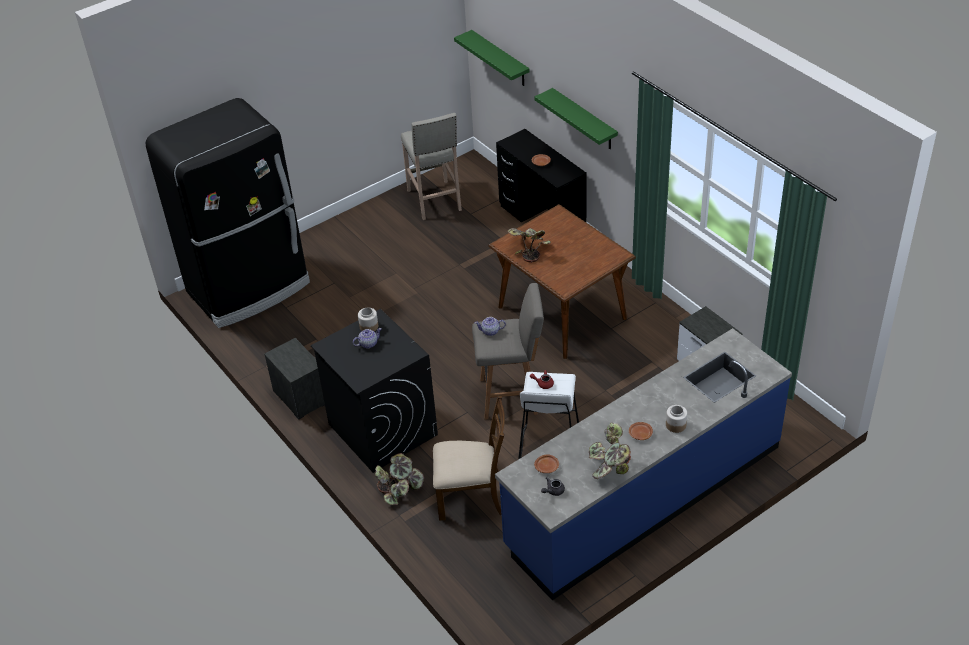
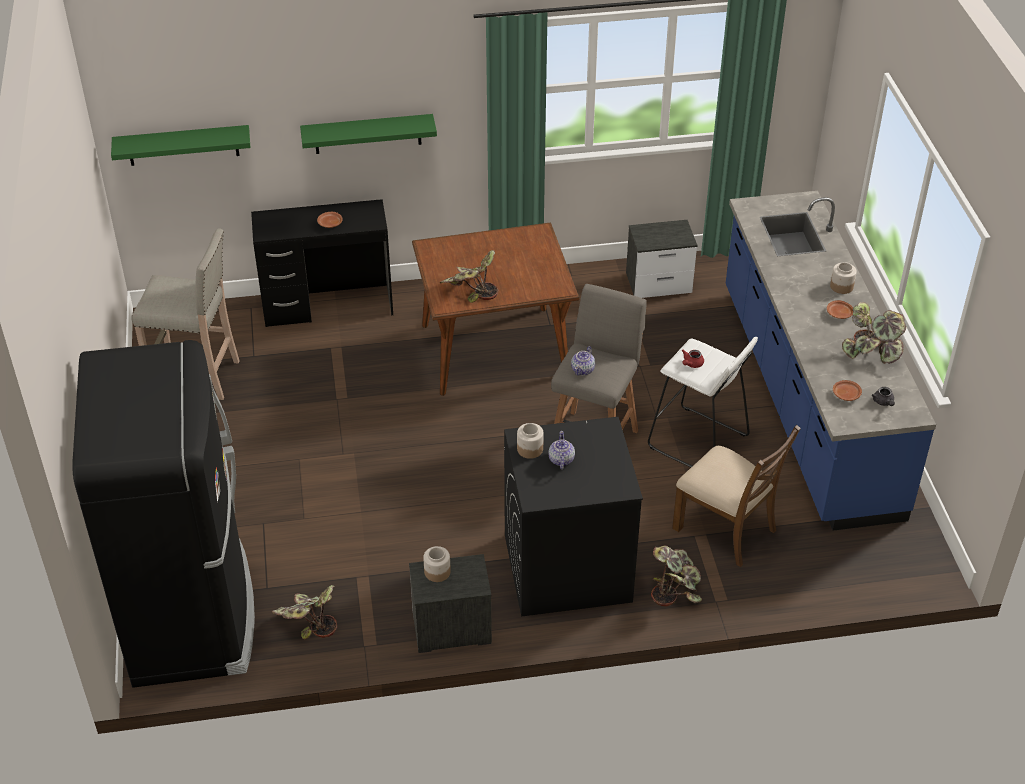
camera: 65 degrees left, 0 degrees up
(270, 335) = (308, 622): none -> potted plant
(294, 352) = (437, 572): none -> jar
(472, 496) = (726, 529): brown chair -> brown chair turned 105 degrees clockwise

